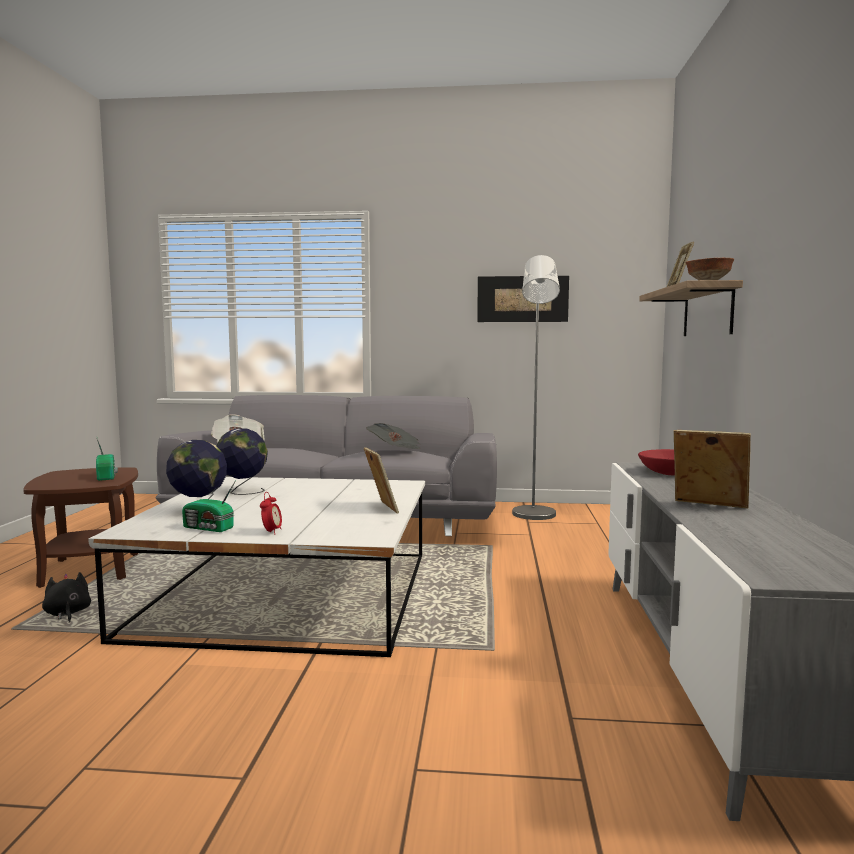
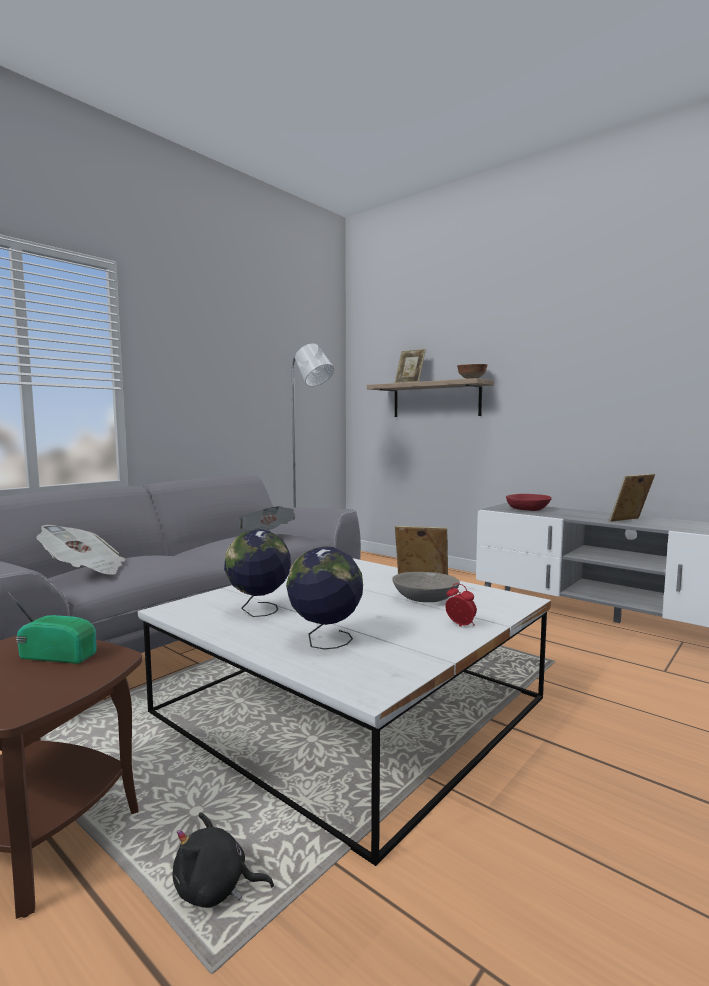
camera: 55 degrees left, 0 degrees up
(208, 528) = (412, 647): radio -> none
(331, 515) = (425, 598): none -> grey bowl
(522, 299) = (262, 380): picture -> none

